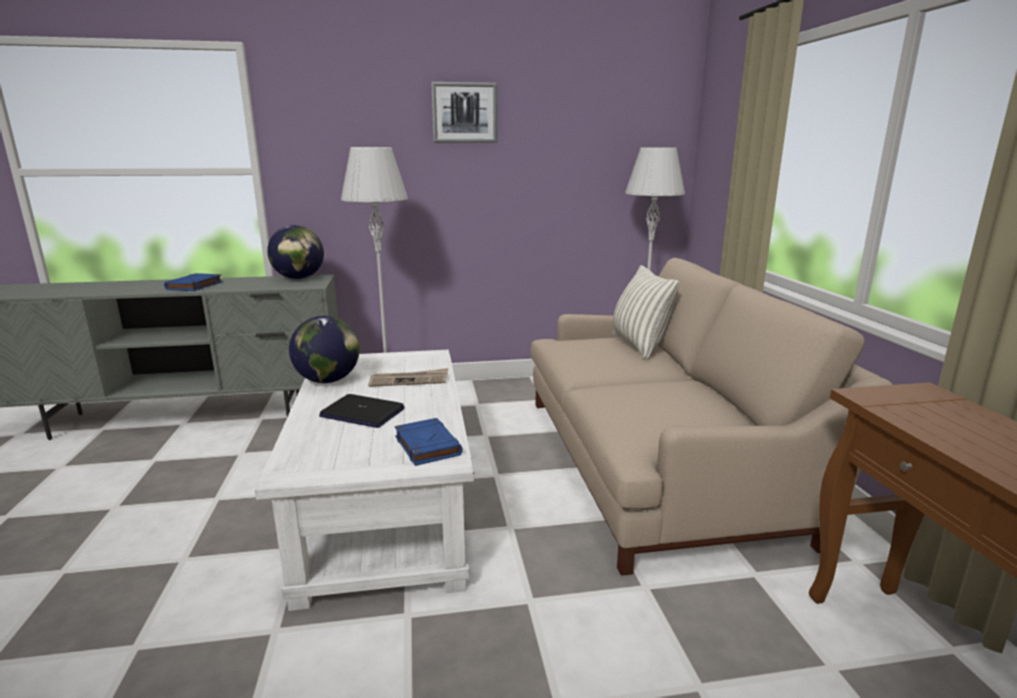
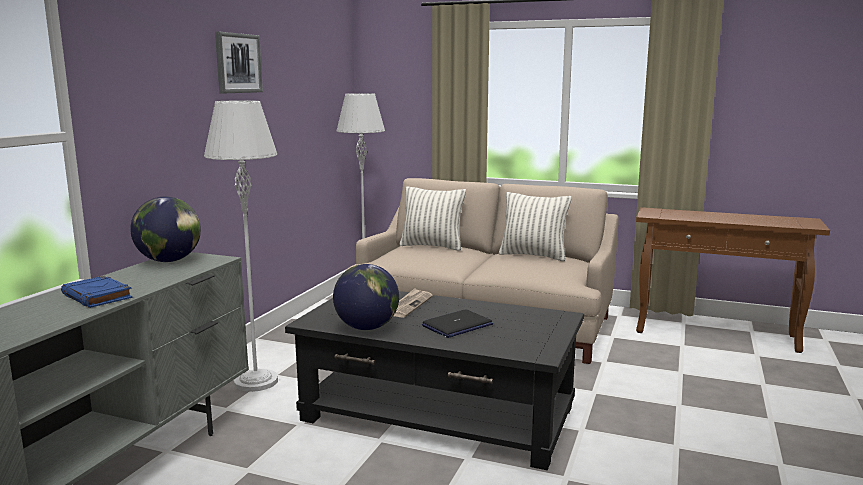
camera: 60 degrees left, 5 degrees down
(385, 504) = (439, 414): white coffee table -> black coffee table
(426, 445) = (536, 317): blue book -> none
(700, 397) = (533, 255): none -> pillow

